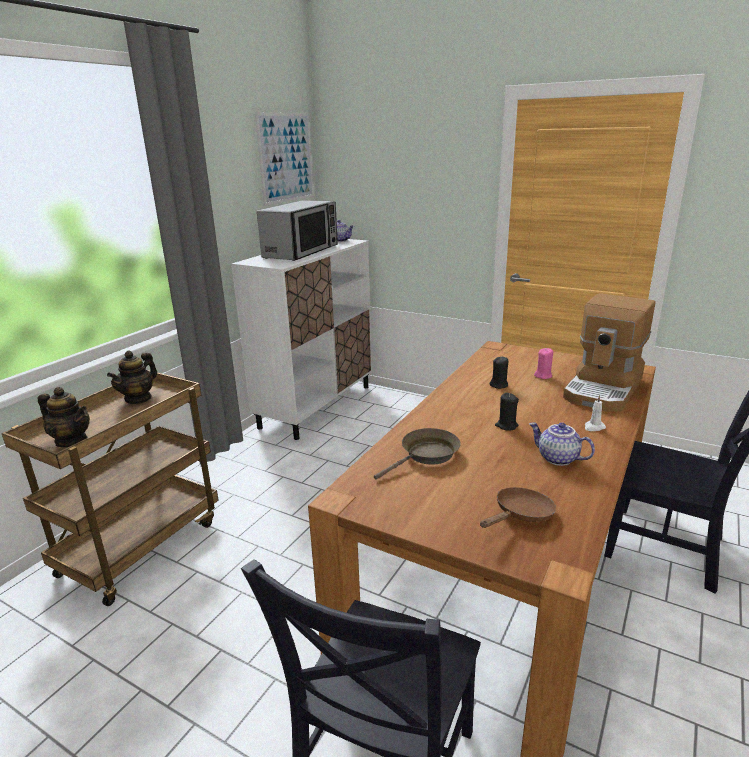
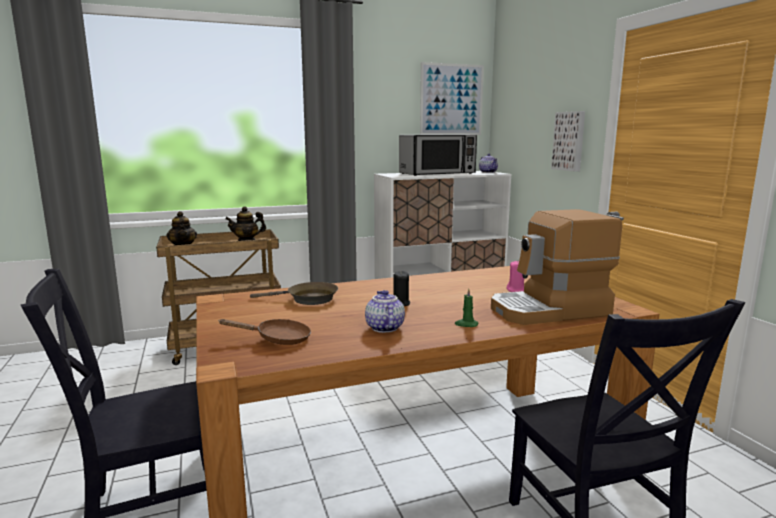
camera: 40 degrees right, 10 degrees down
(449, 206) = (569, 141): none -> picture
(499, 385) = (461, 285): black candle -> none
(594, 427) = (466, 324): white candle -> green candle

